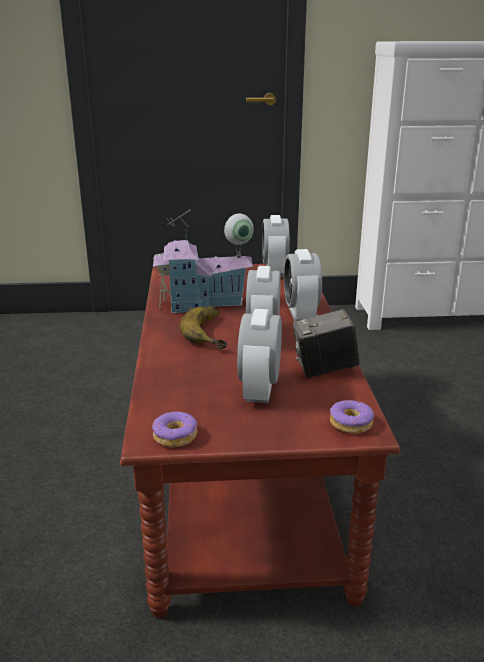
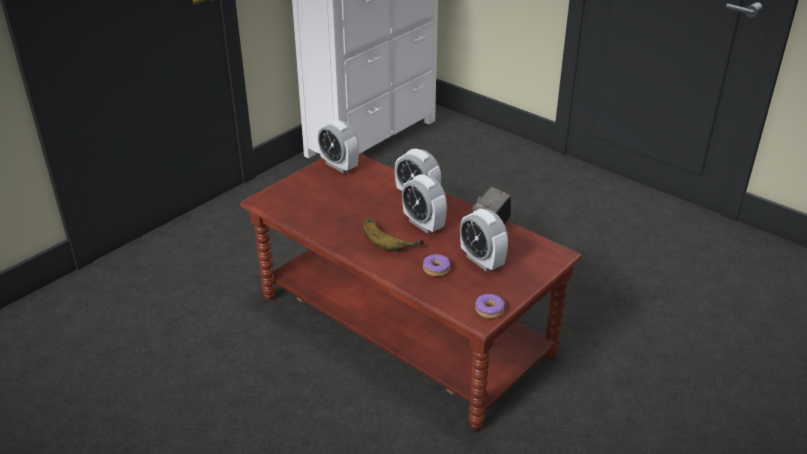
camera: 45 degrees left, 10 degrees up
(204, 304) = (344, 218): toy house -> none
(351, 423) = (548, 254): donut -> donut (436, 269)

